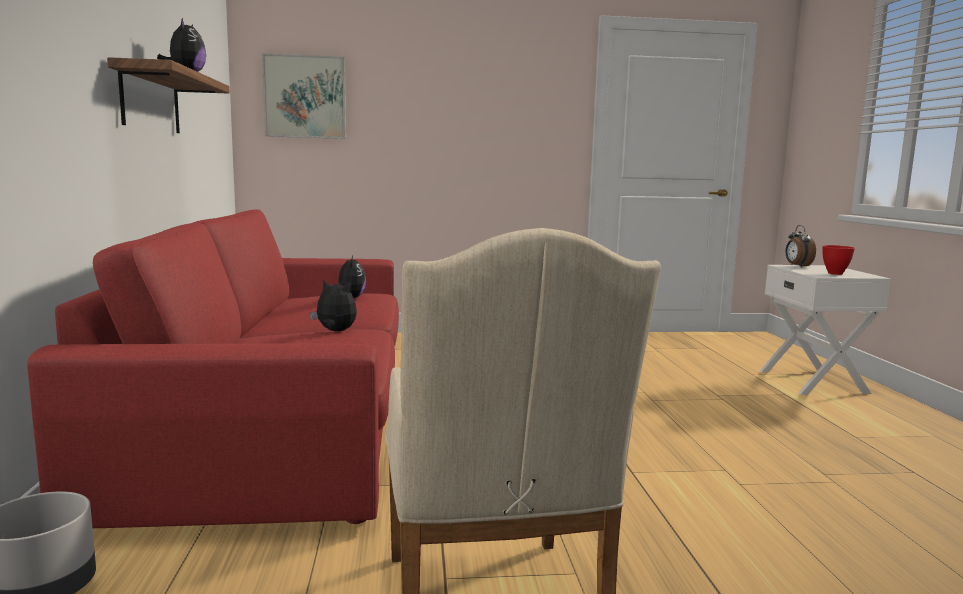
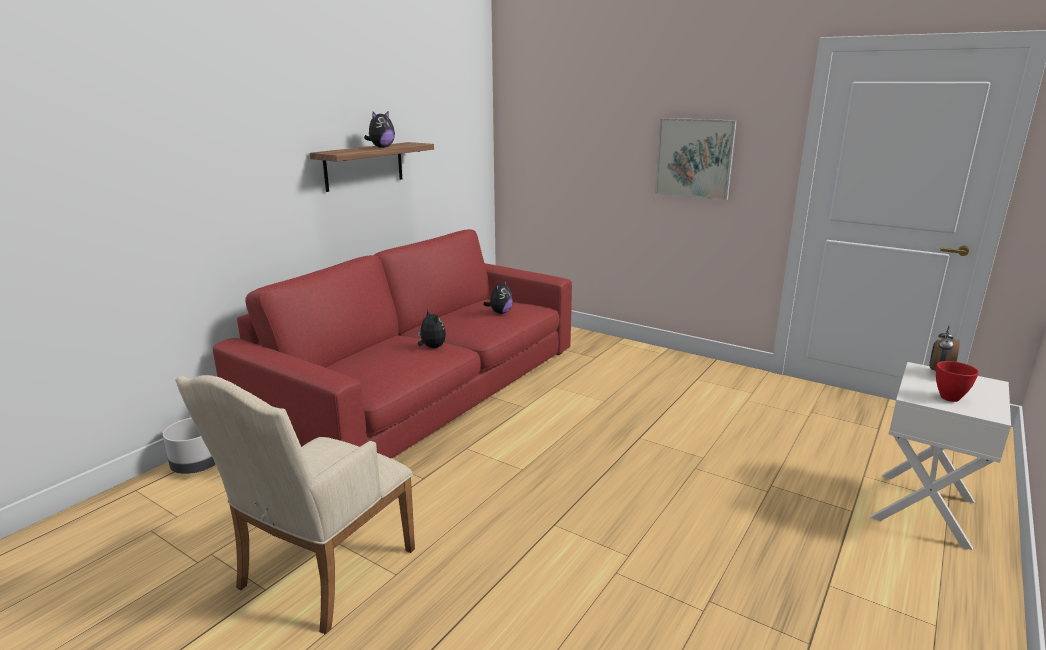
camera: 40 degrees right, 10 degrees up
(305, 97) = (541, 128): picture -> picture (694, 158)

